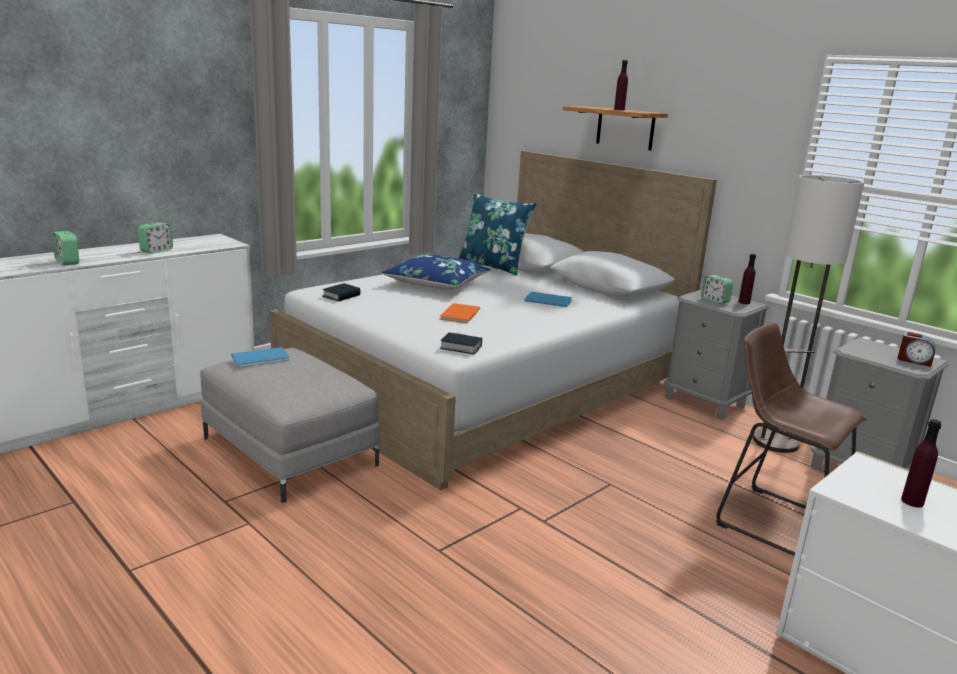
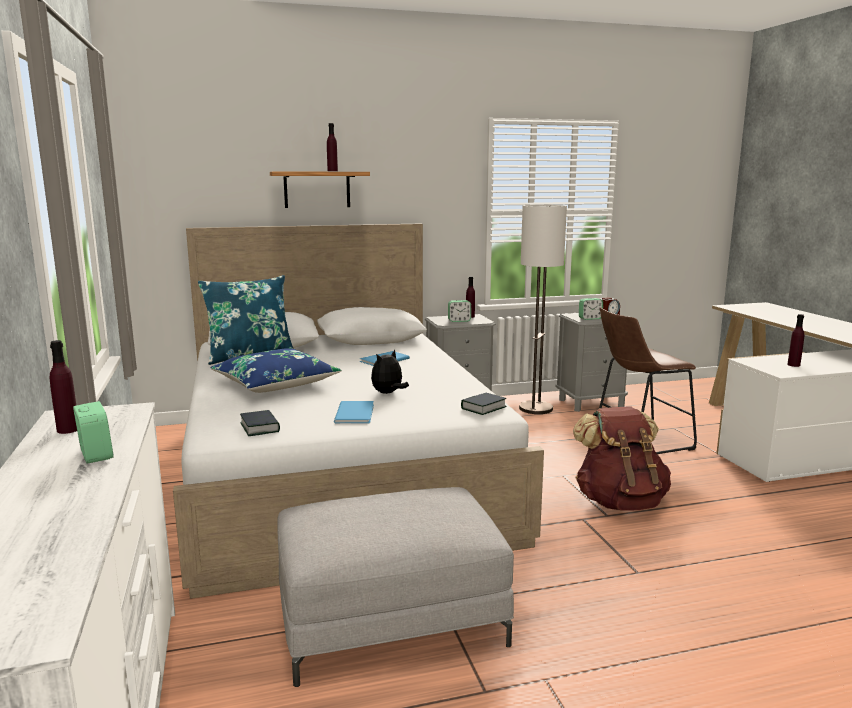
camera: 60 degrees left, 5 degrees down
(67, 262) = (67, 525): alarm clock -> alarm clock (590, 318)
(191, 241) = (68, 430): none -> purple bottle
(262, 358) = (335, 524): blue book -> blue book (356, 413)
(458, 314) = (388, 393): orange book -> plush toy
(583, 525) = (619, 502): none -> brown backpack

